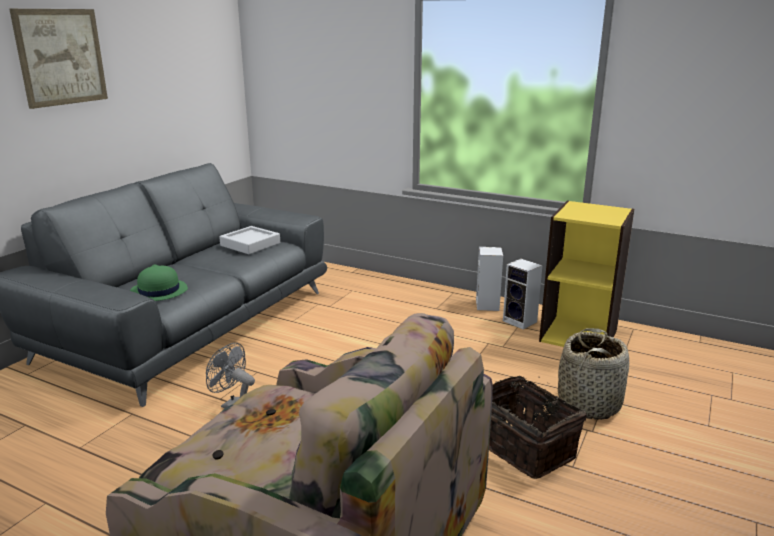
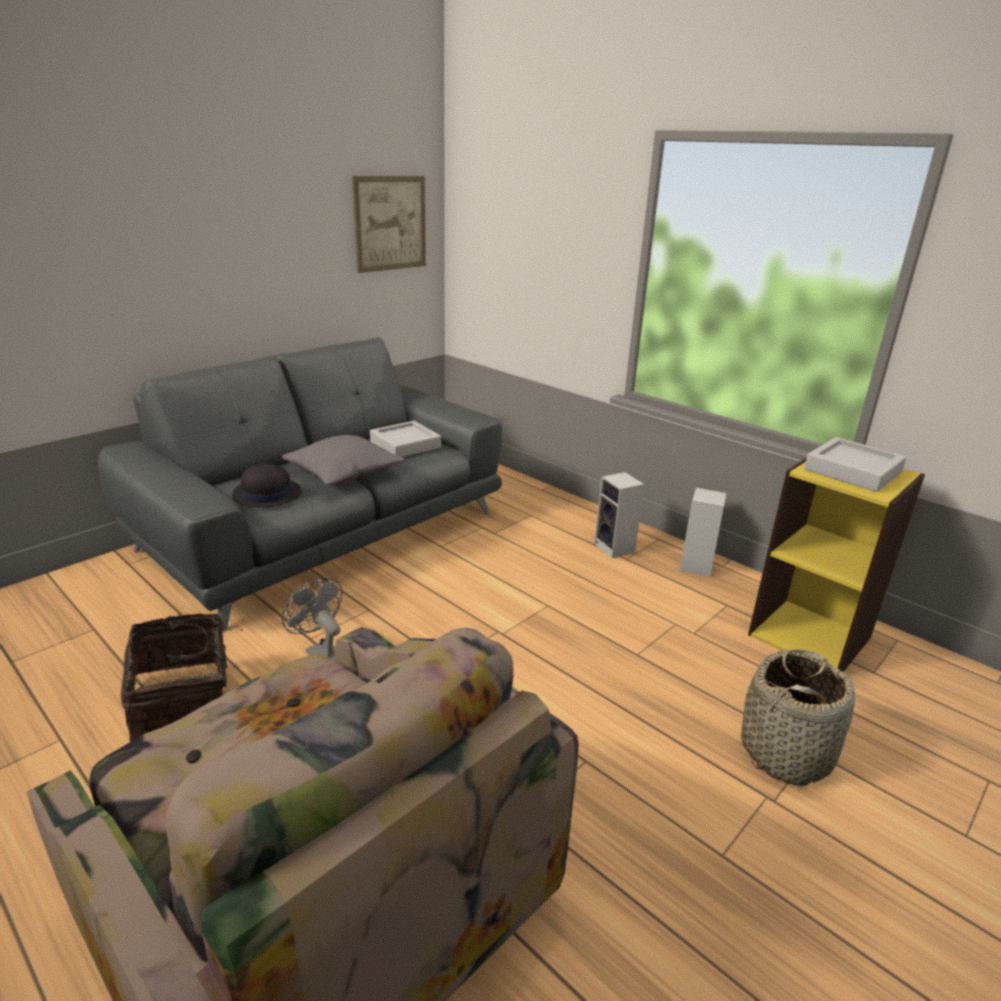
camera: 15 degrees right, 5 degrees up
(61, 57) = (196, 196): picture -> picture (390, 223)
(158, 291) = (266, 494): green hat -> black hat
(212, 269) = (344, 473): none -> grey pillow
(521, 322) = (734, 599): speaker -> speaker (616, 548)
(525, 447) = (664, 804): basket -> basket (184, 702)
(591, 212) = (852, 471): none -> grey tray

